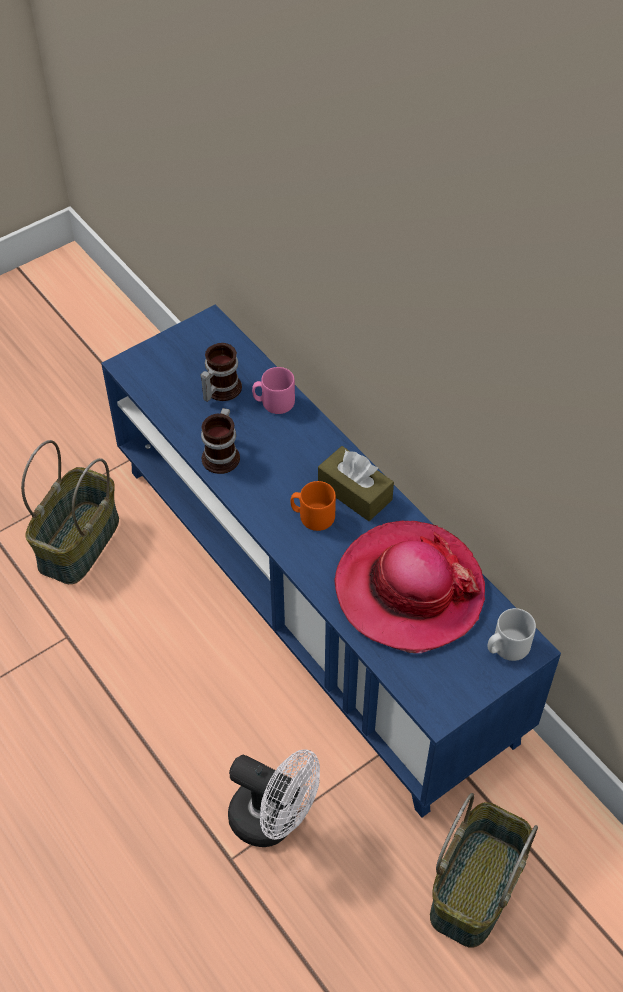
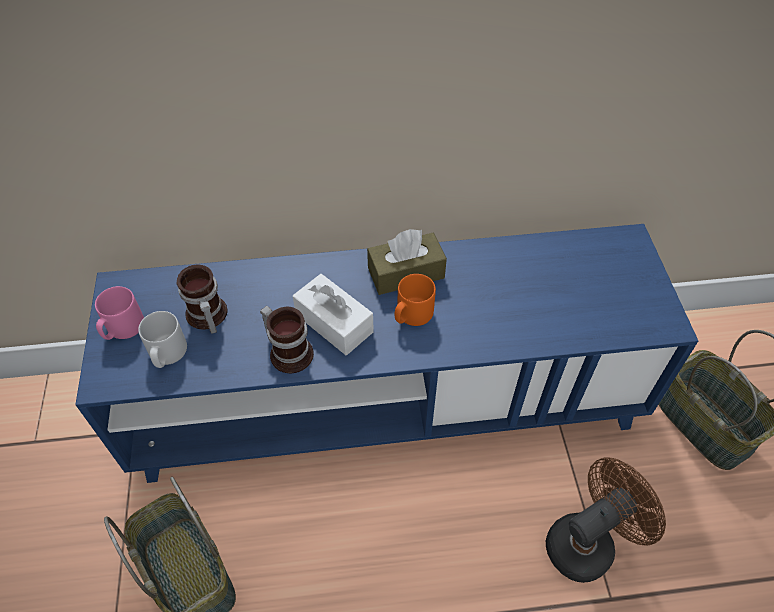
camera: 60 degrees left, 0 degrees up
(268, 469) = (334, 323): none -> white tissue box
(274, 402) = (258, 283): pink mug -> pink mug (122, 328)
(274, 820) = (587, 542): white fan -> brown fan
(409, 589) = (533, 285): hat -> none
(506, 647) = (624, 251): grey mug -> grey mug (167, 354)

